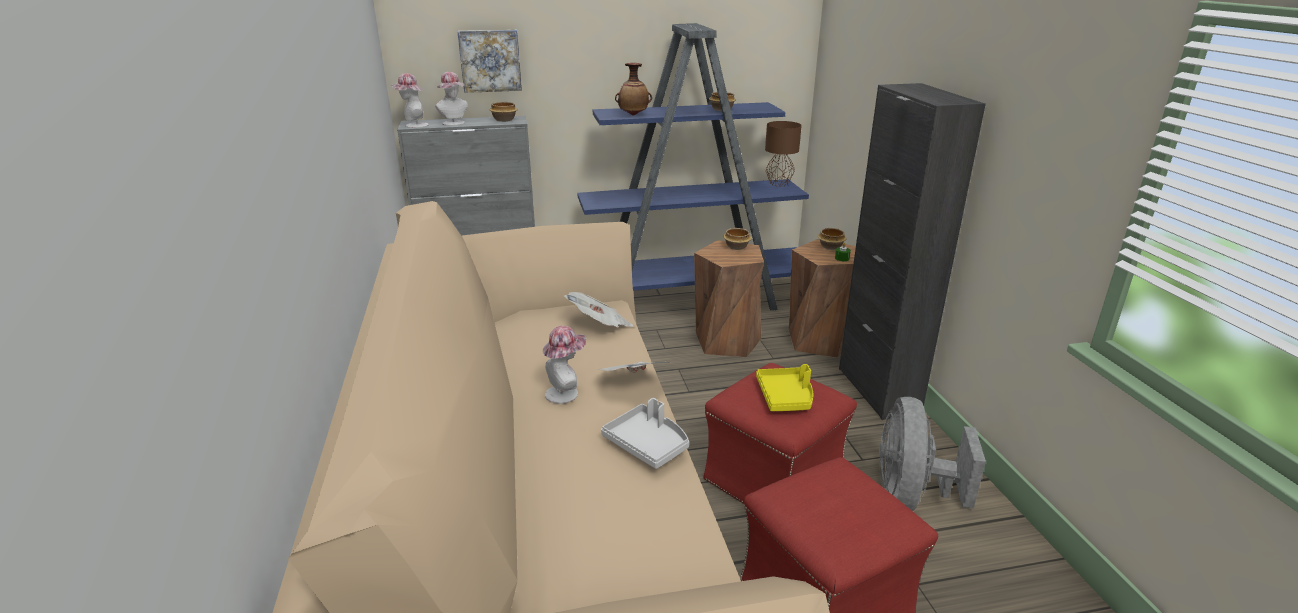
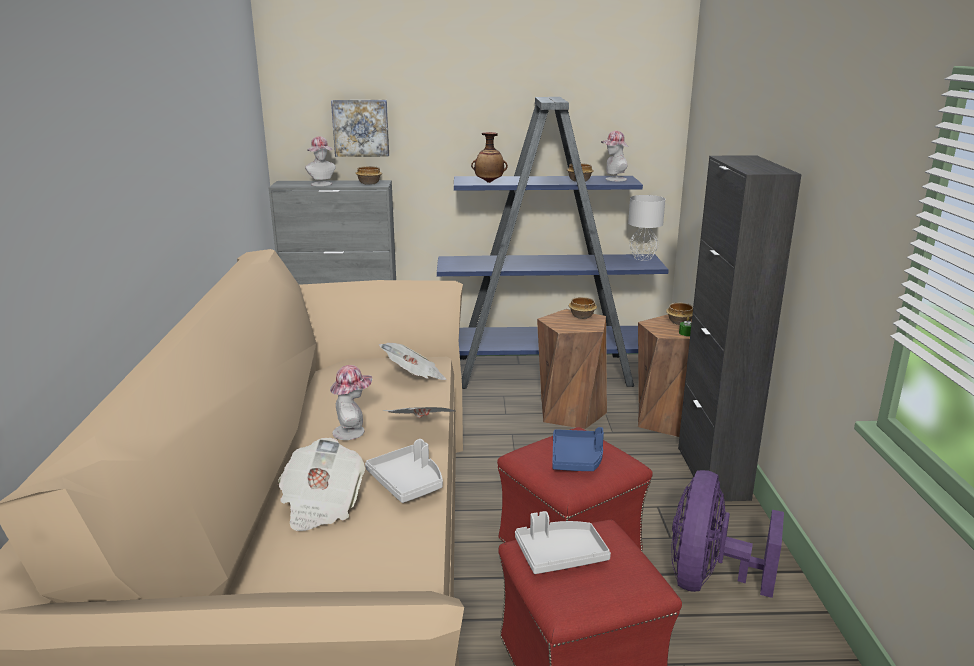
camera: 10 degrees right, 5 degrees down
(413, 125) = (284, 185): hat -> hat (613, 179)
(568, 479) = (321, 505): none -> newspaper
(778, 184) = (642, 258): brown table lamp -> grey table lamp
(786, 397) = (577, 459): yellow tray -> blue tray
(812, 501) = (560, 555): none -> grey tray
(910, 497) = (709, 579): grey fan -> purple fan

